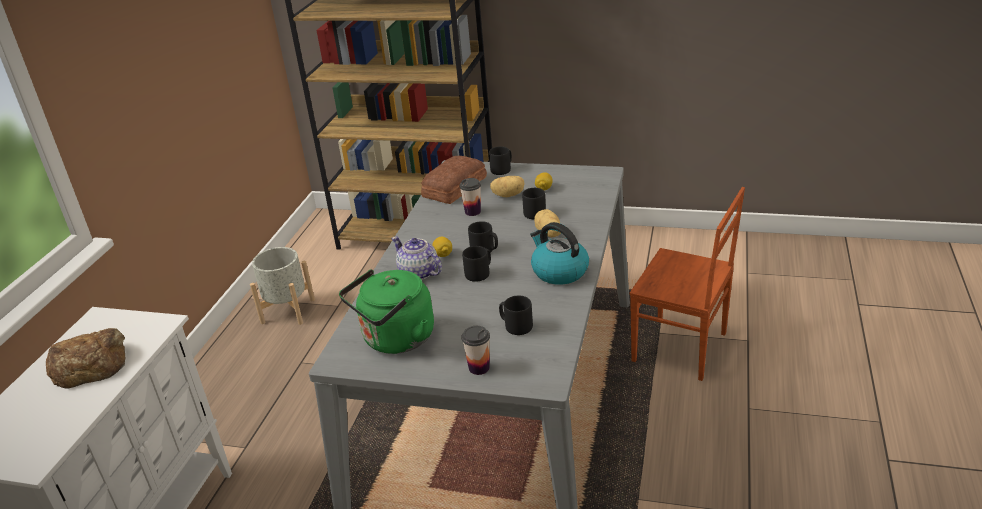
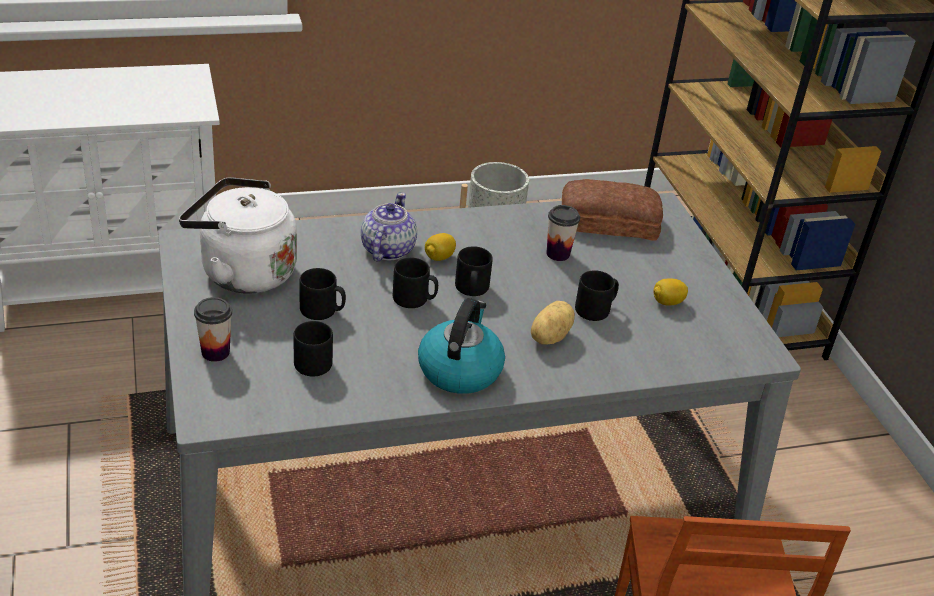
camera: 55 degrees right, 5 degrees up
(90, 364) = (116, 96): bread -> none
(395, 340) = (242, 272): green kettle -> white kettle
(502, 169) = (690, 250): black mug -> black mug (322, 311)
(508, 195) = (624, 273): potato -> none

